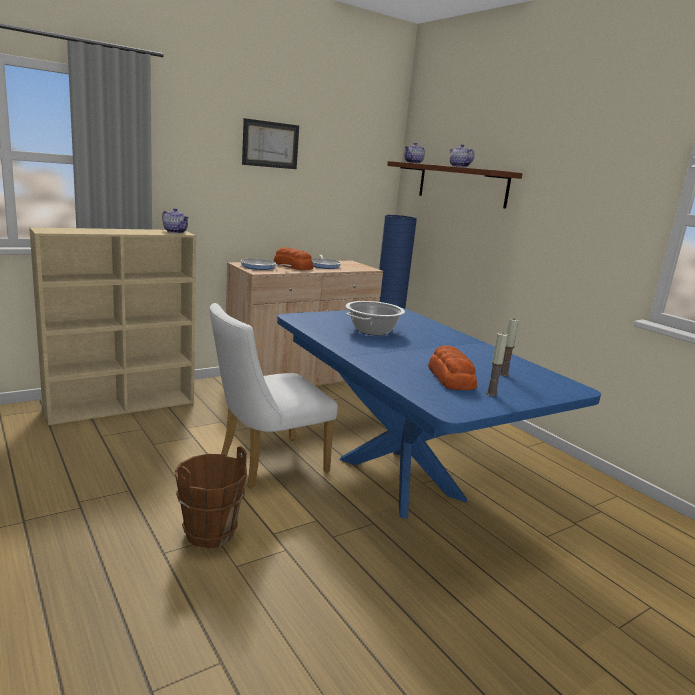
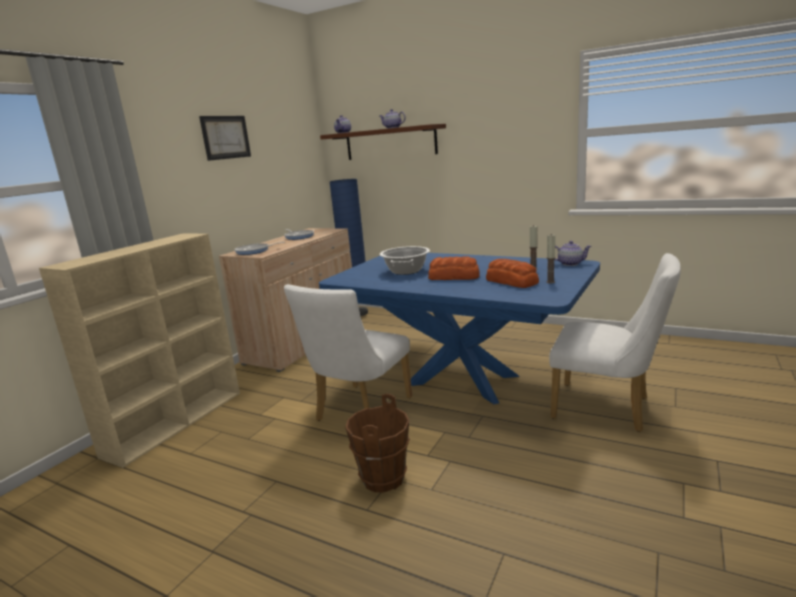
camera: 25 degrees left, 0 degrees up
(175, 232) = (184, 236): teapot -> teapot (570, 263)
(293, 266) = (278, 243): bread -> bread (454, 277)
(525, 586) = (608, 408): none -> white chair

